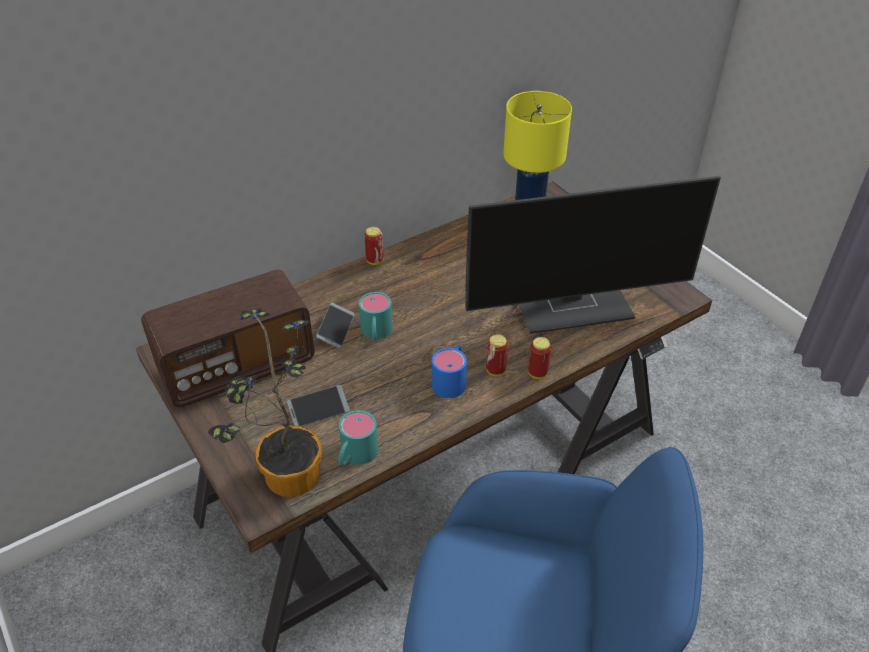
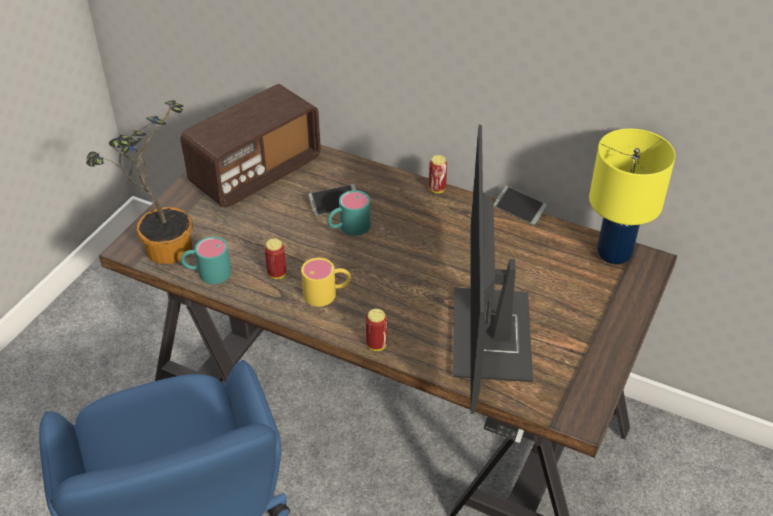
camera: 60 degrees right, 0 degrees up
(236, 366) = (256, 173): radio -> radio turned 75 degrees counterclockwise
(319, 410) = (240, 234): phone -> phone (519, 209)
(451, 380) = (327, 293): blue mug -> yellow mug
(495, 370) = (359, 316): can -> can (277, 274)
(573, 304) = (492, 338): monitor -> monitor turned 45 degrees clockwise

